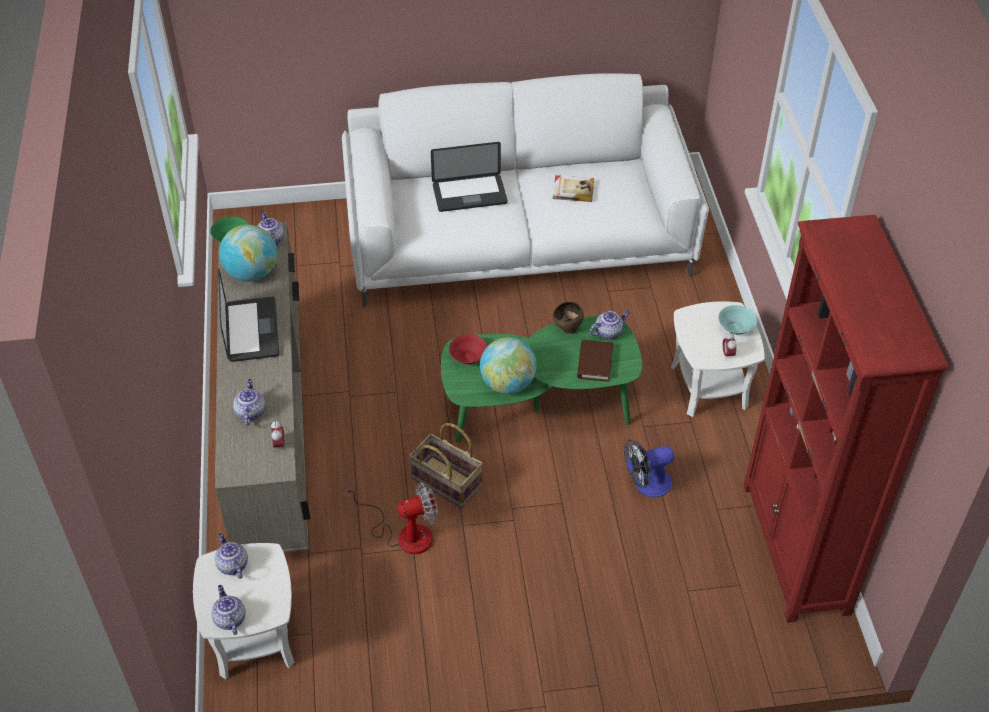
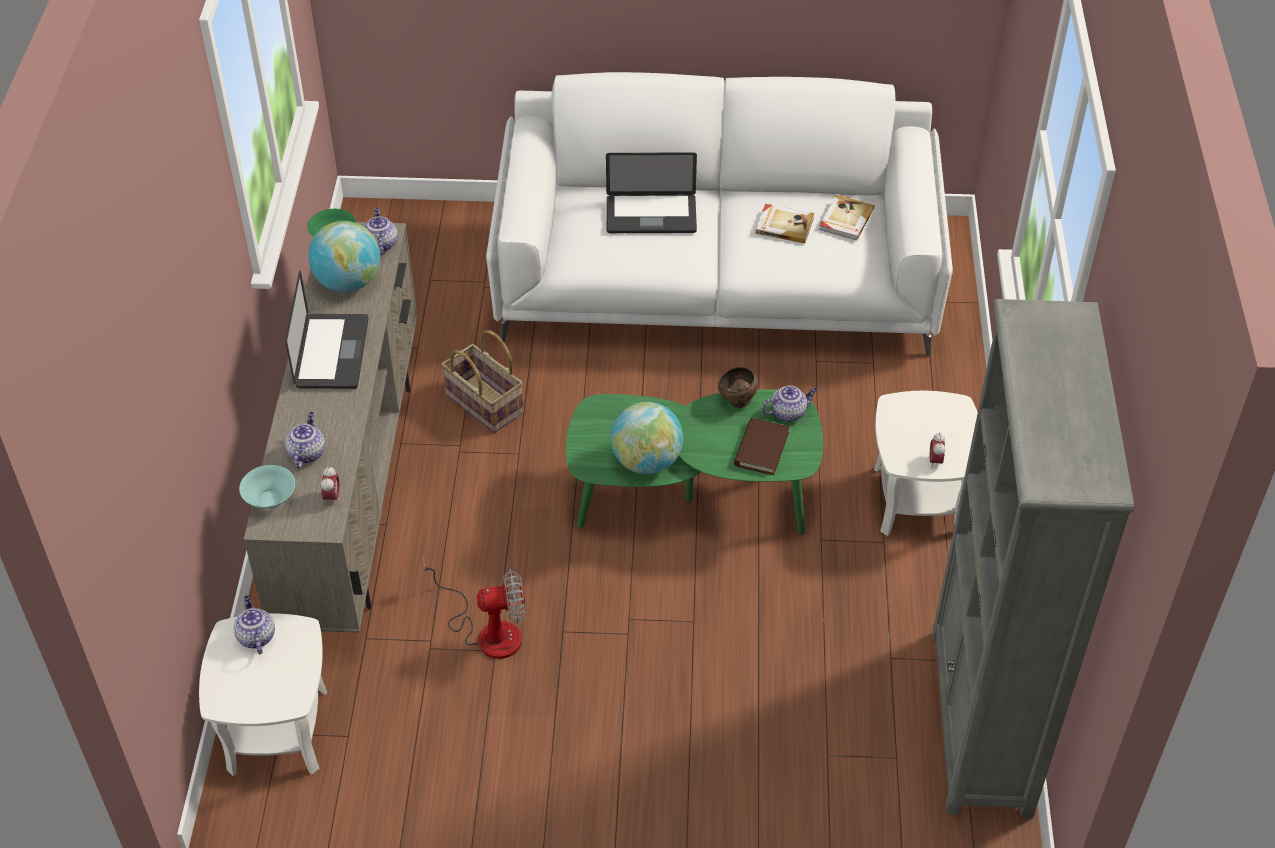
camera: 10 degrees right, 0 degrees up
(229, 619) = (238, 701): teapot -> none
(445, 483) = (553, 576): basket -> basket (483, 404)
(468, 358) = (605, 423): red bowl -> none
(617, 180) = (845, 219): none -> book
(646, 484) = (806, 614): fan -> none
(735, 328) = (953, 429): turquoise bowl -> turquoise bowl (270, 498)
(795, 548) = (980, 723): red bookcase -> grey bookcase

